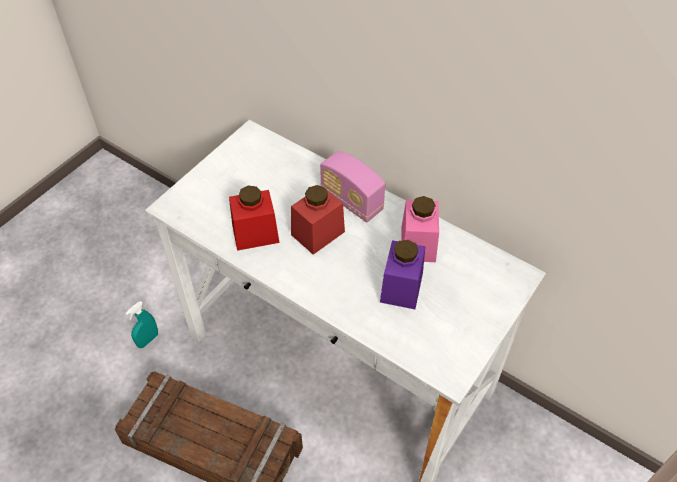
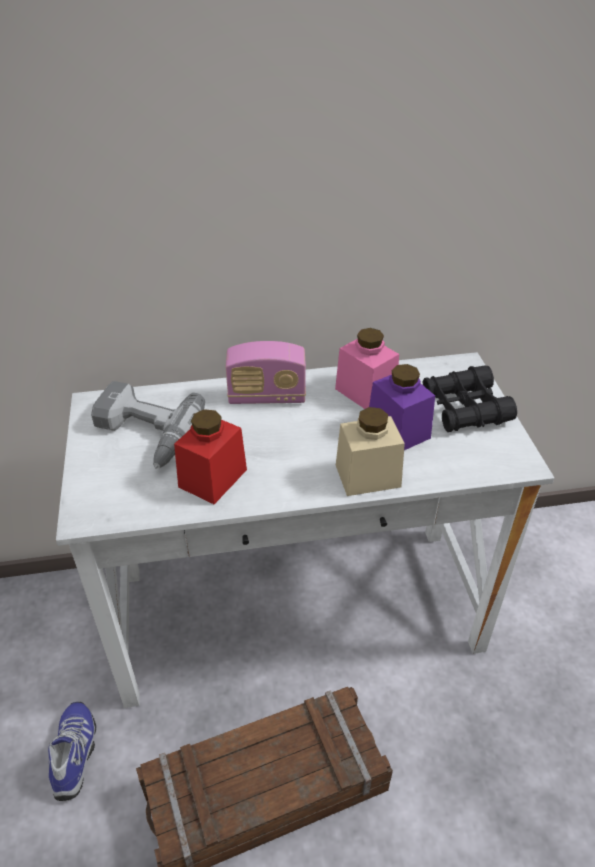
camera: 45 degrees left, 10 degrees down
(148, 340) = (76, 753): turquoise spray bottle -> shoe
(253, 176) = (143, 435): none -> power drill
(318, 233) = (272, 439): red jar -> none
(341, 302) = (367, 476): none -> beige jar
(470, 307) = (465, 408): none -> black binoculars

